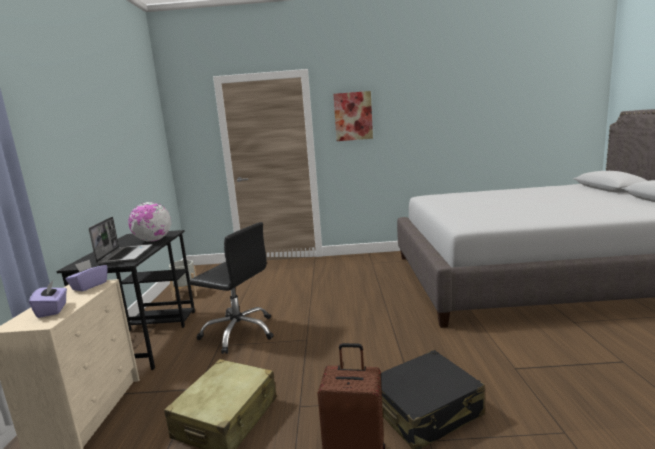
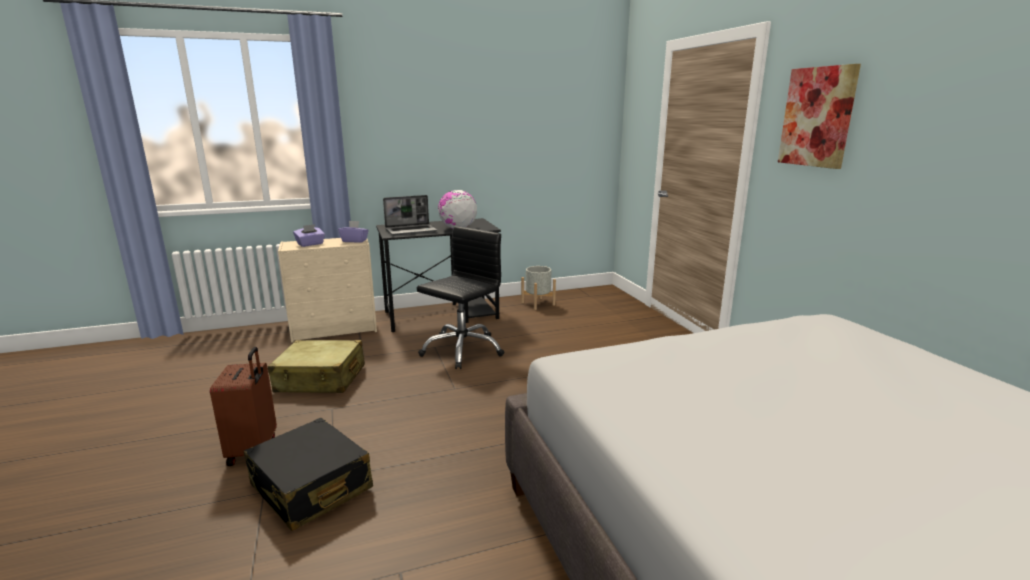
camera: 70 degrees right, 5 degrees up
(239, 332) = (462, 349): black office chair -> black office chair turned 150 degrees counterclockwise

